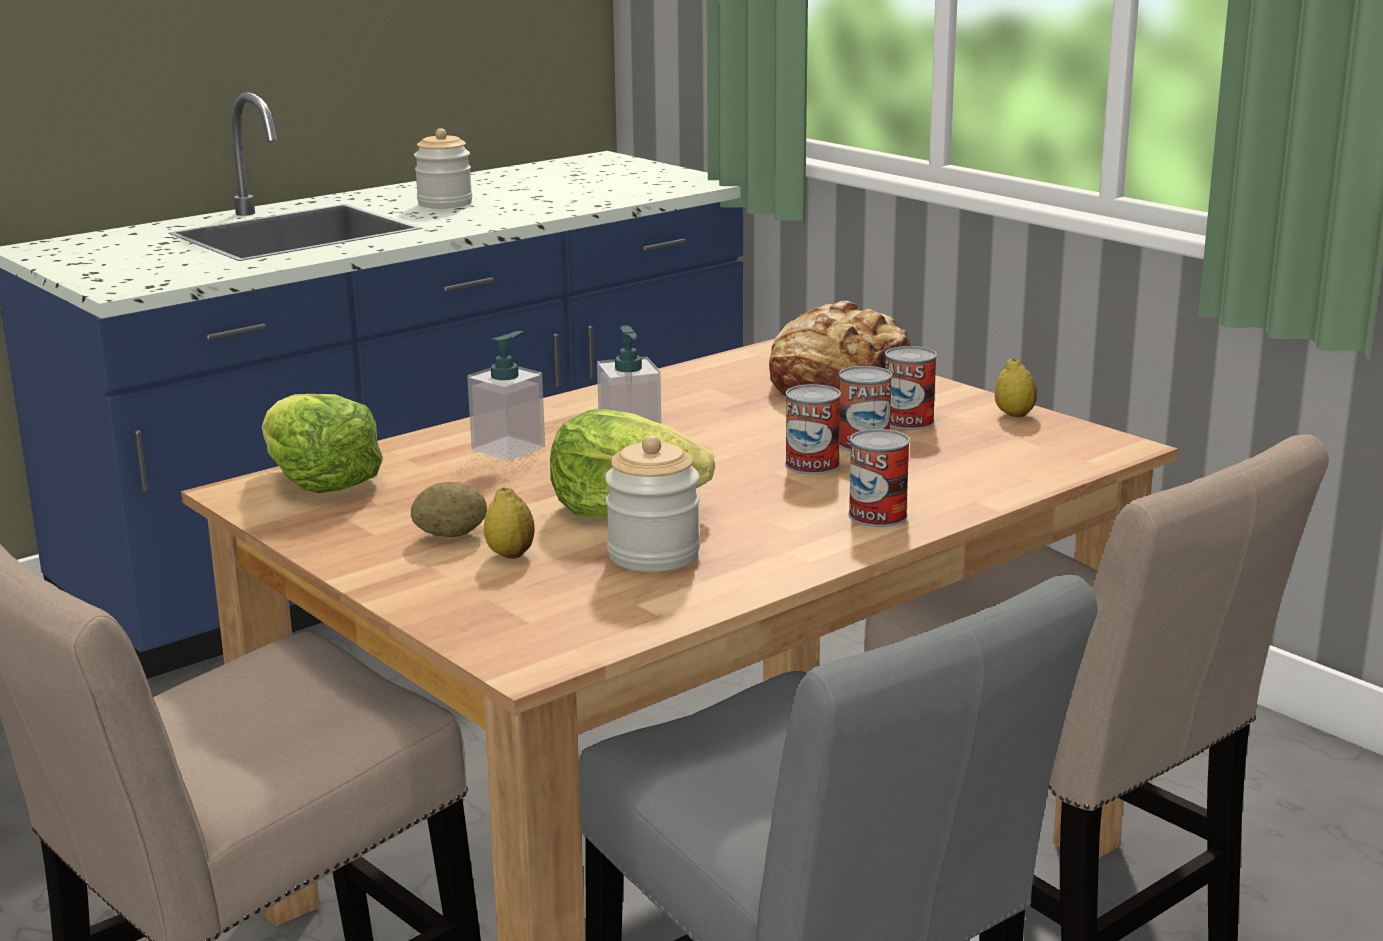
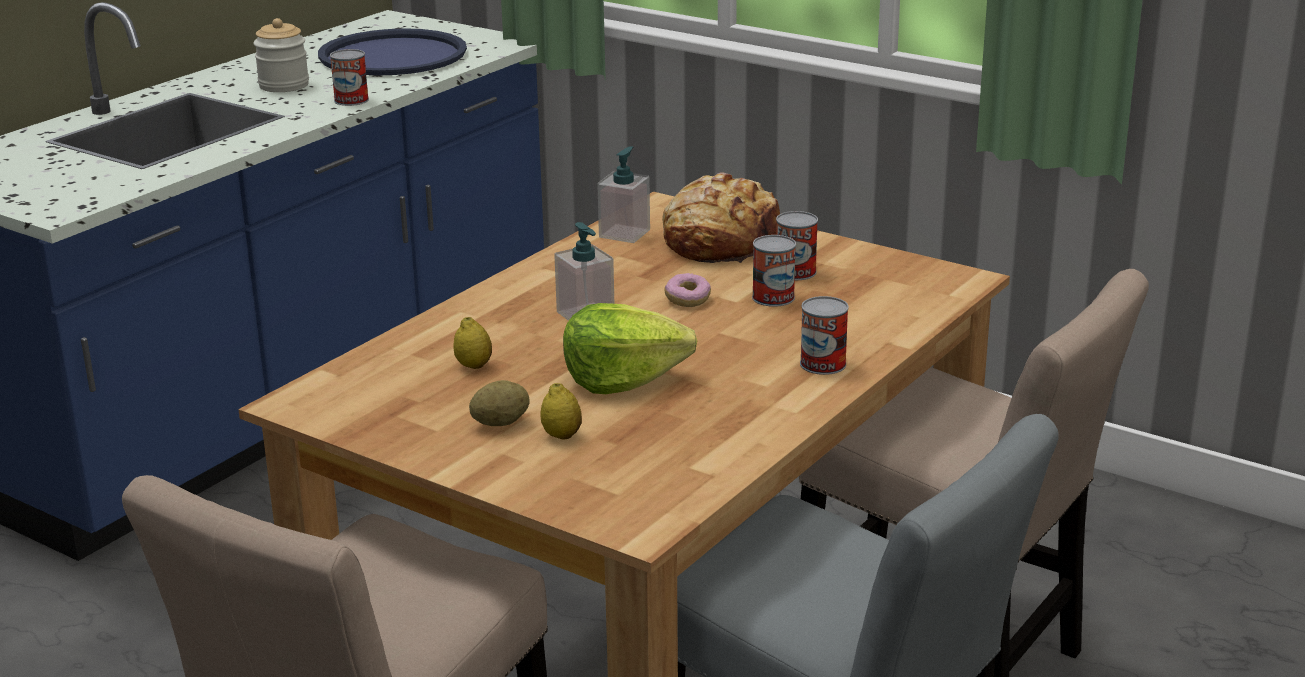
camera: 15 degrees left, 5 degrees up
(319, 481) = (353, 385): lettuce -> none
(508, 448) = (490, 334): soap dispenser -> soap dispenser (624, 233)
(578, 186) = (392, 55): none -> blue tray
(653, 555) = (674, 421): jar -> none
(759, 436) = (687, 300): none -> donut
(812, 464) = (745, 322): can -> can (351, 100)
(1014, 415) = (873, 257): lemon -> lemon (474, 366)

